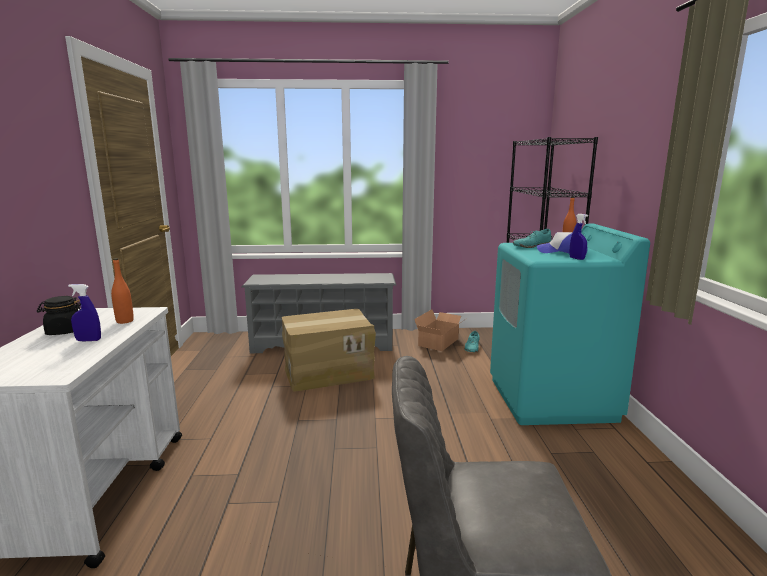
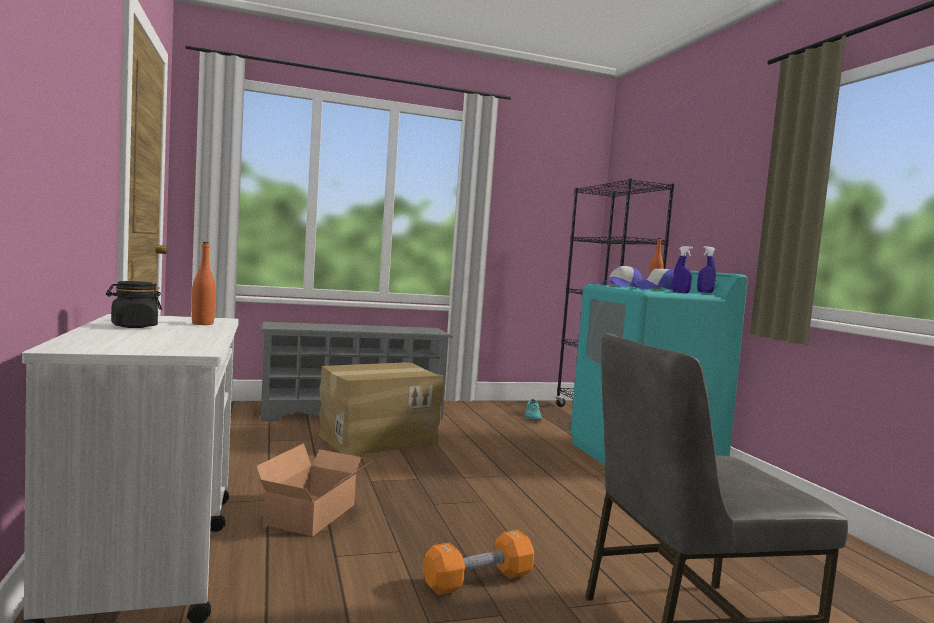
camera: 15 degrees left, 10 degrees down
(88, 340) = (183, 333): blue spray bottle -> blue spray bottle (705, 292)
(323, 541) = (478, 580): none -> orange dumbbell
(440, 342) = (494, 412): cardboard box -> cardboard box (315, 514)
(531, 246) = (622, 286): turquoise shoe -> cap

